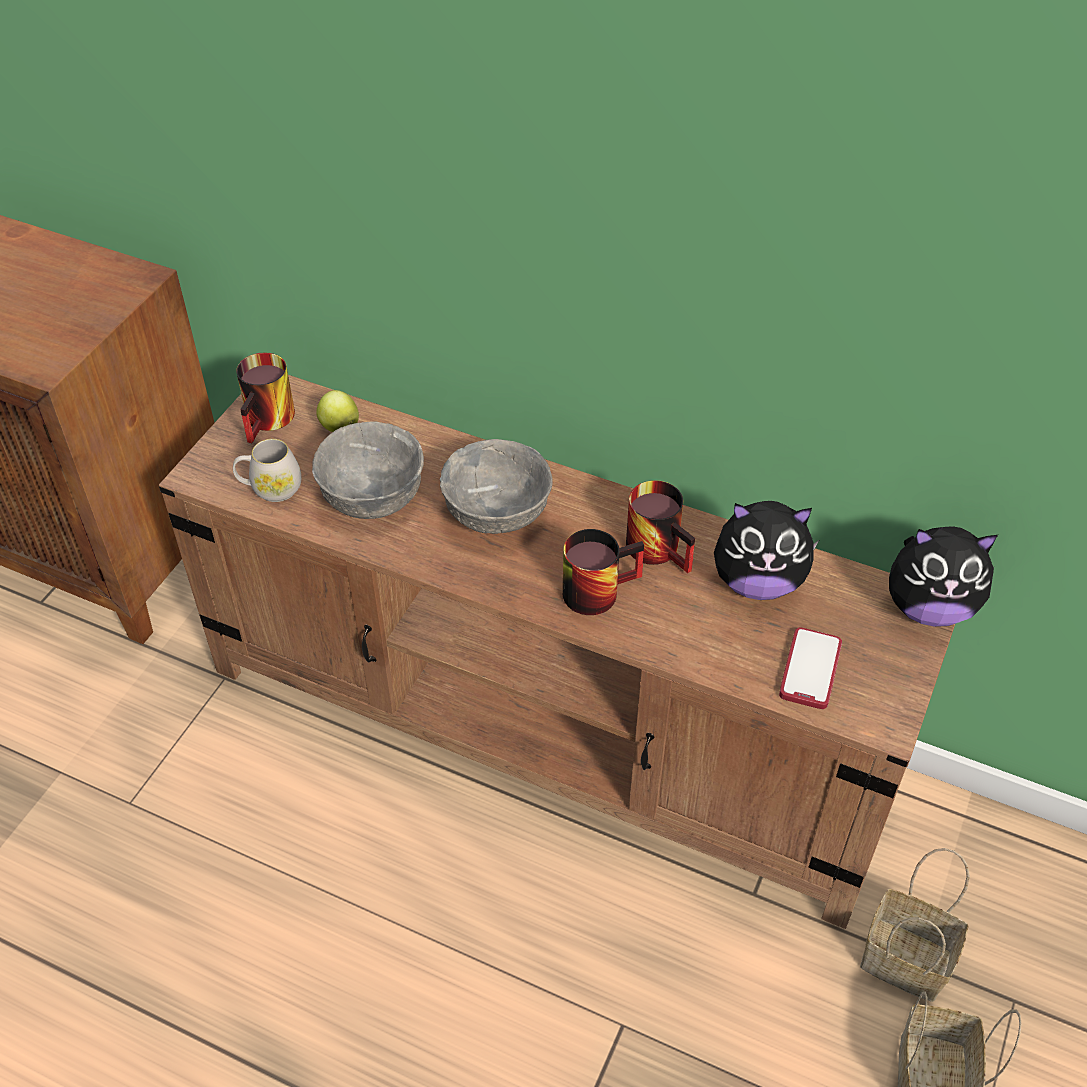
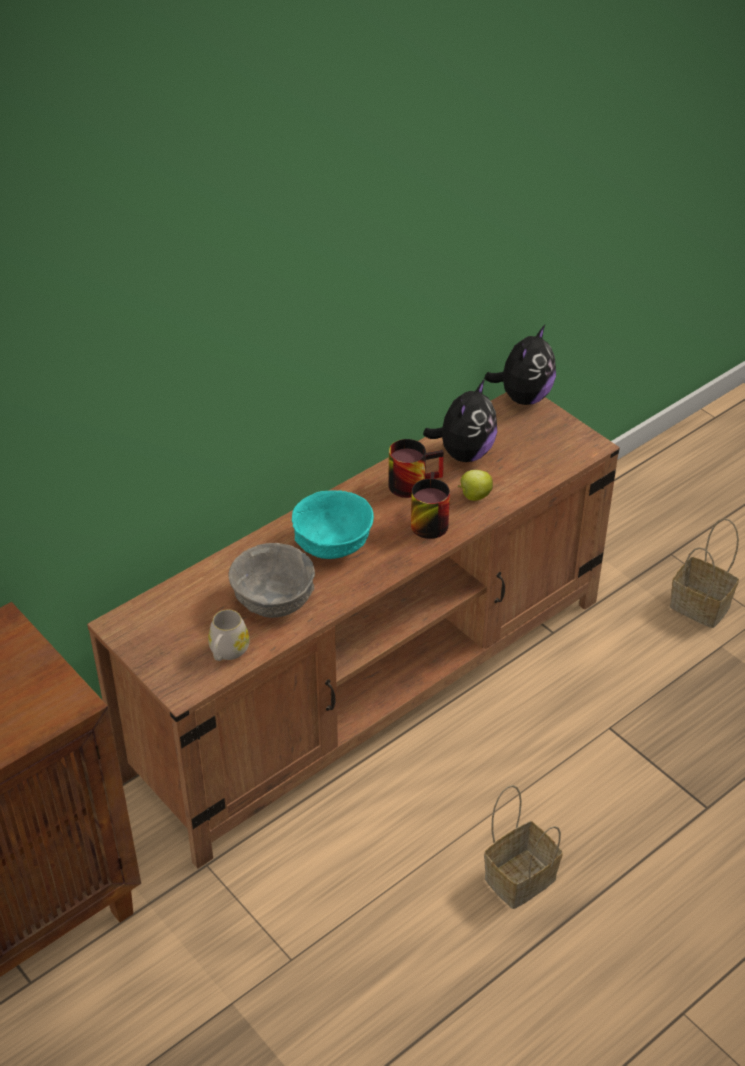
camera: 65 degrees left, 5 degrees down
(271, 421) = (154, 634): mug -> none
(339, 426) = (188, 599): apple -> apple (474, 496)
(495, 514) = (332, 545): grey bowl -> turquoise bowl
(810, 670) = (540, 458): phone -> none
(909, 959) = (627, 584): basket -> basket (521, 877)

